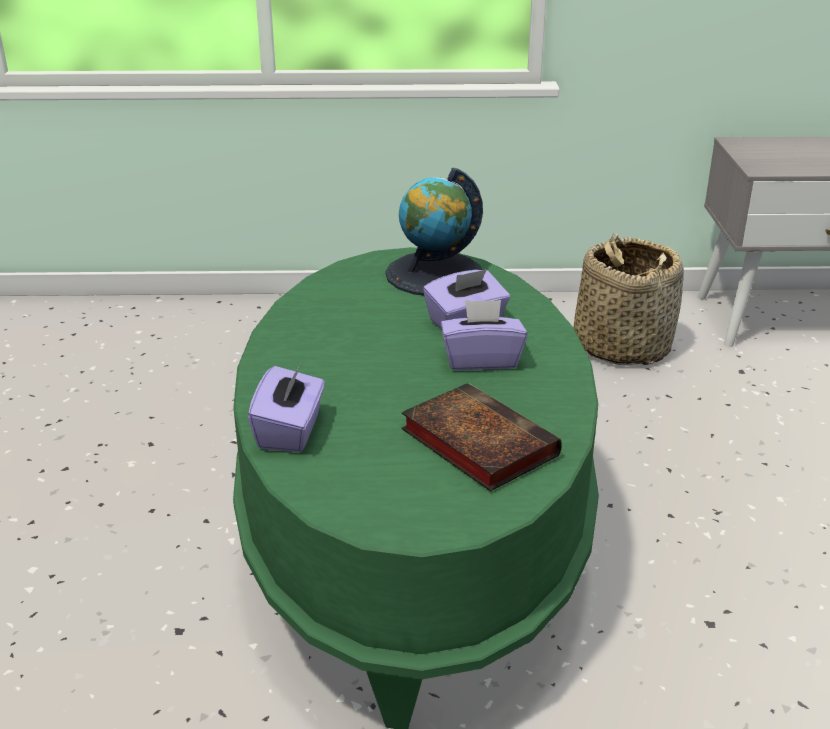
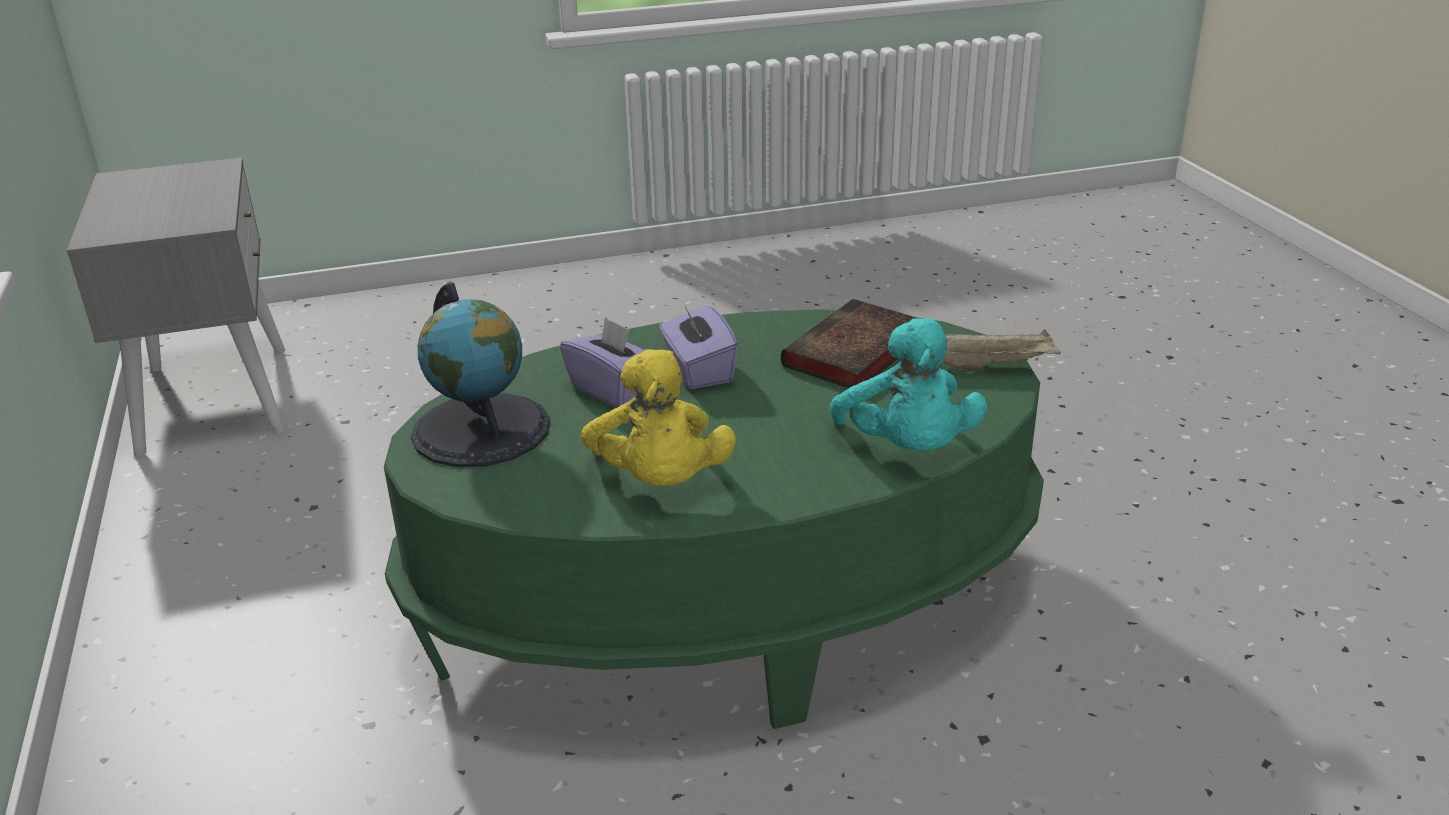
camera: 105 degrees left, 0 degrees up
(290, 431) = (907, 449): purple tissue box -> turquoise plush toy
(322, 325) = (660, 482): none -> yellow plush toy
(409, 519) = (988, 365): none -> beige tray
(621, 346) = (279, 503): basket -> none

